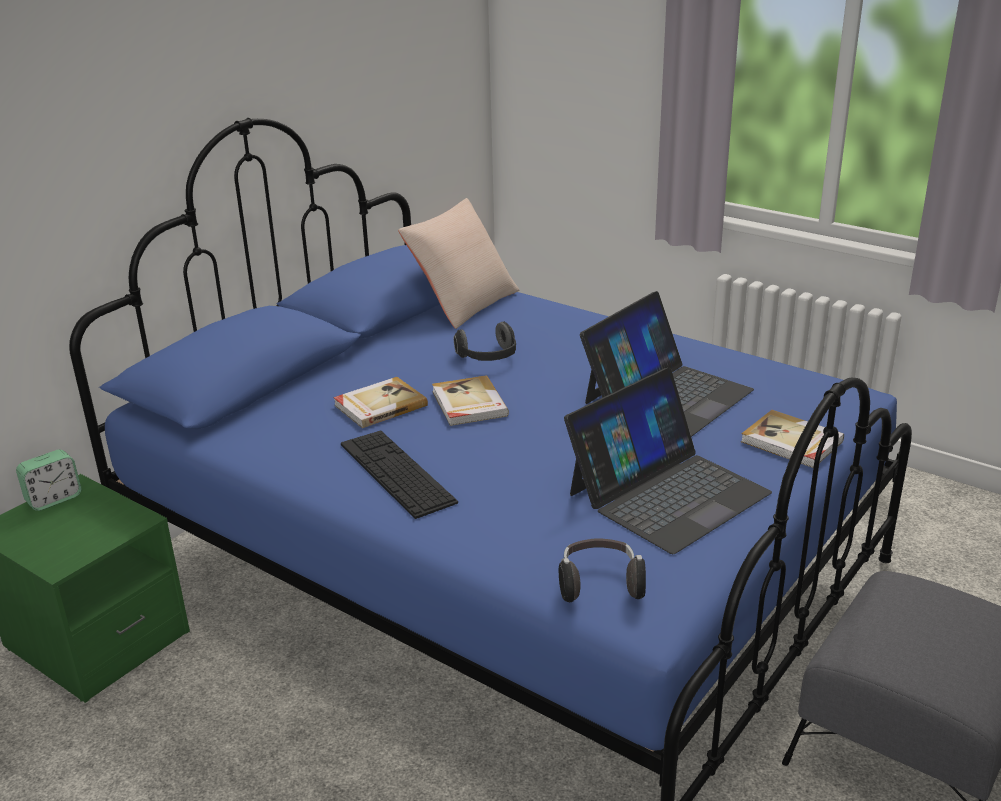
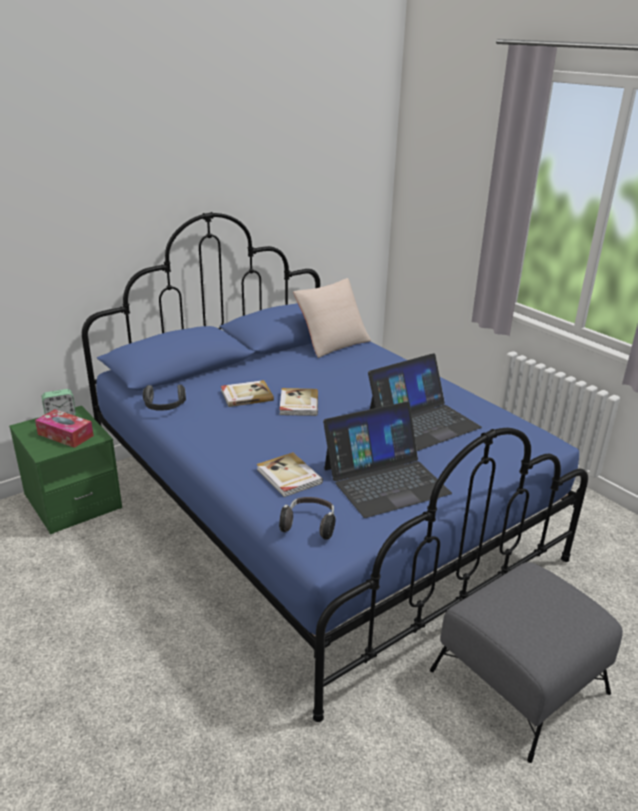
camera: 15 degrees right, 0 degrees up
(80, 528) = (65, 435): none -> tissue box
(396, 472) = (232, 436): keyboard -> none
(488, 358) = (327, 378): headphones -> headphones (164, 407)
(792, 442) = (485, 465): book -> book (288, 477)

